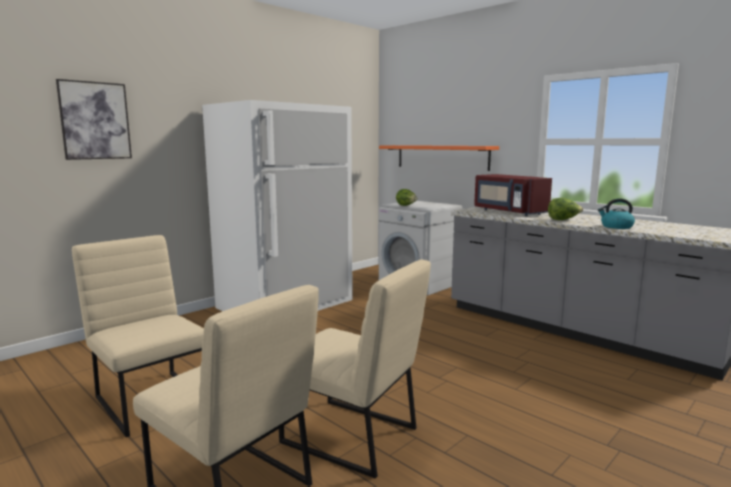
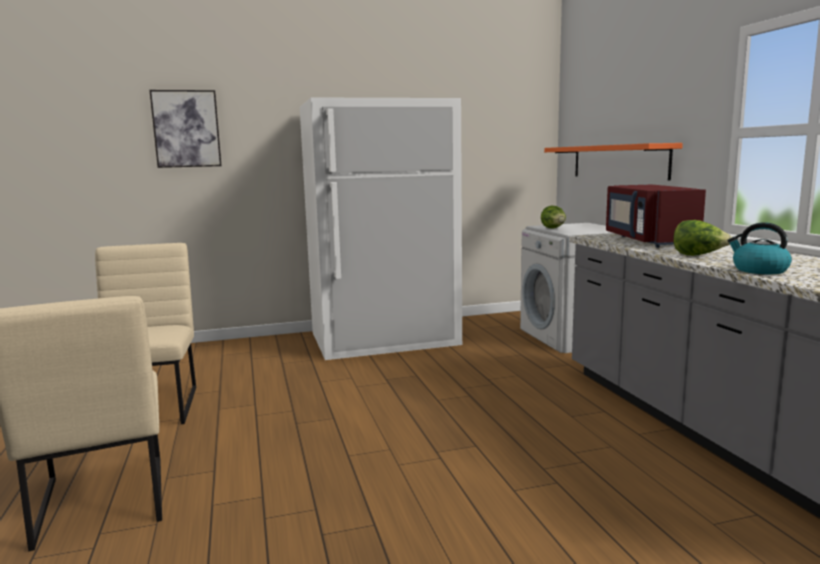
camera: 30 degrees right, 0 degrees up
(352, 437) = (257, 488): beige chair -> none

